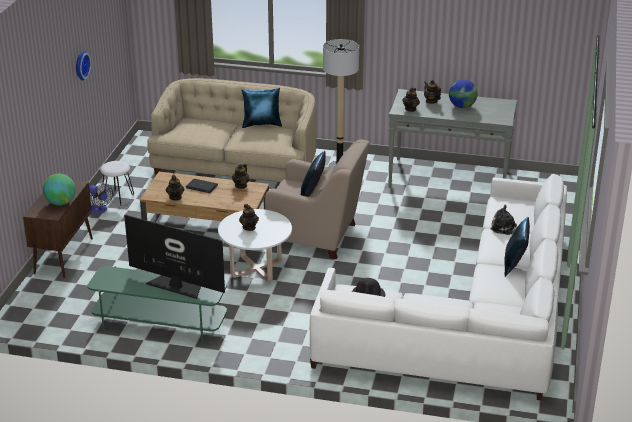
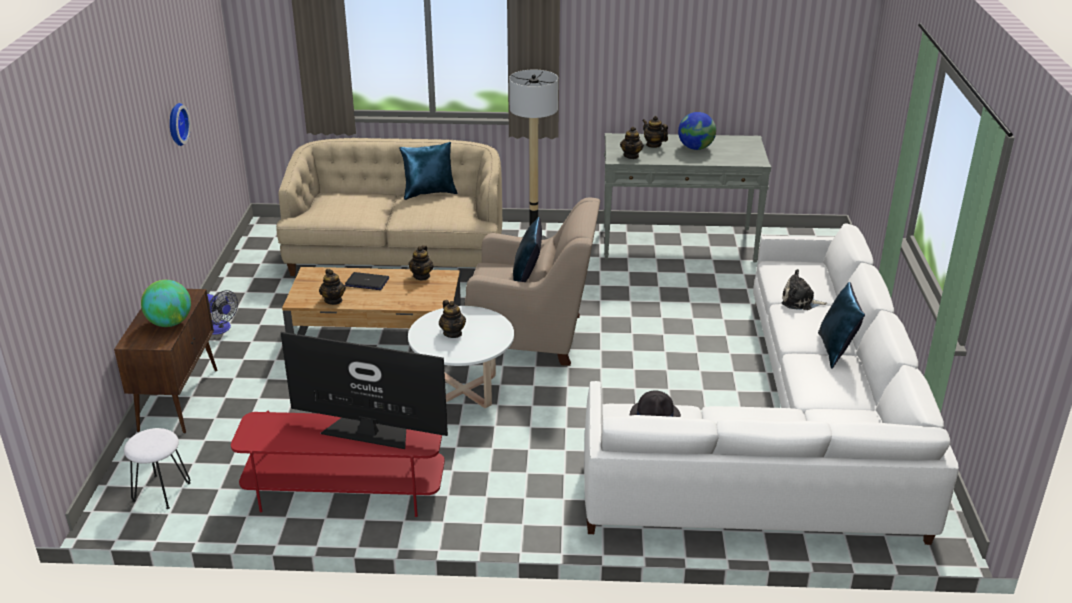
camera: 10 degrees left, 0 degrees up
(117, 197) = (242, 308): white stool -> white stool (161, 491)
(159, 325) = (344, 492): green tv stand -> red tv stand

